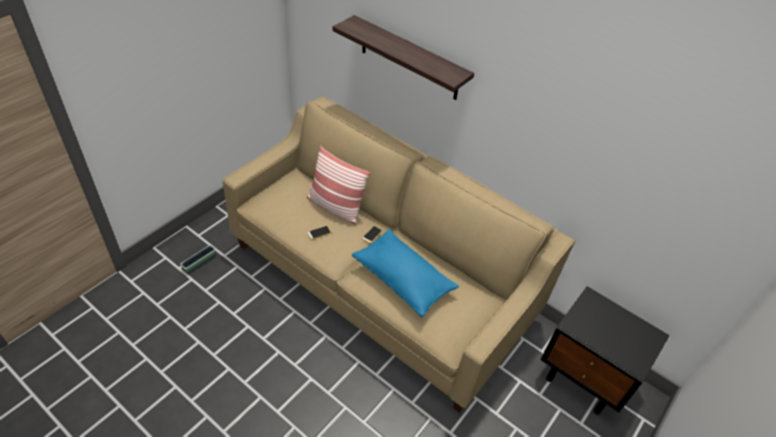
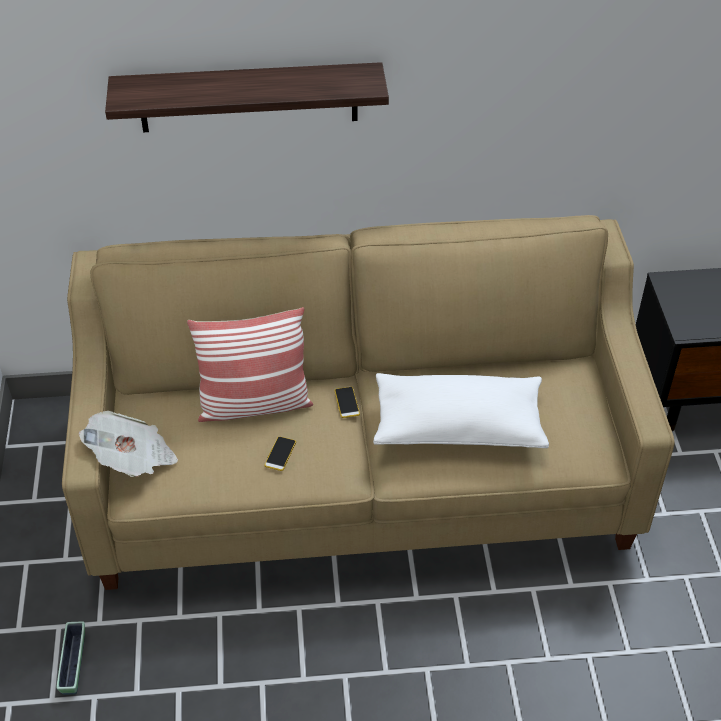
camera: 40 degrees left, 0 degrees up
(267, 193) = (133, 459): none -> newspaper
(403, 279) = (458, 426): blue pillow -> white pillow

